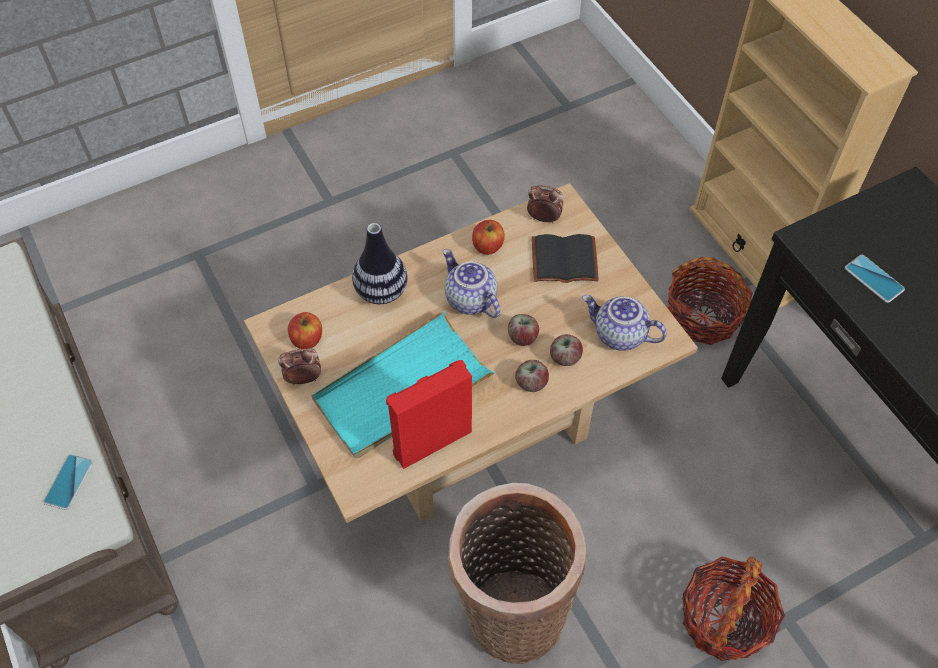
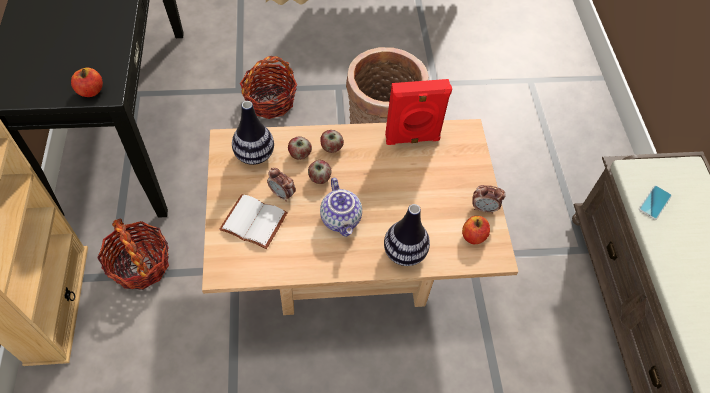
camera: 160 degrees left, 0 degrees up
(402, 389) = (418, 176): turquoise tray -> none
(487, 246) = (304, 257): apple -> apple (91, 91)
(543, 218) = (245, 264): alarm clock -> alarm clock (282, 194)
(565, 258) = (252, 223): black book -> white book
(619, 335) = (254, 155): teapot -> vase
(874, 279) = (93, 54): phone -> none

